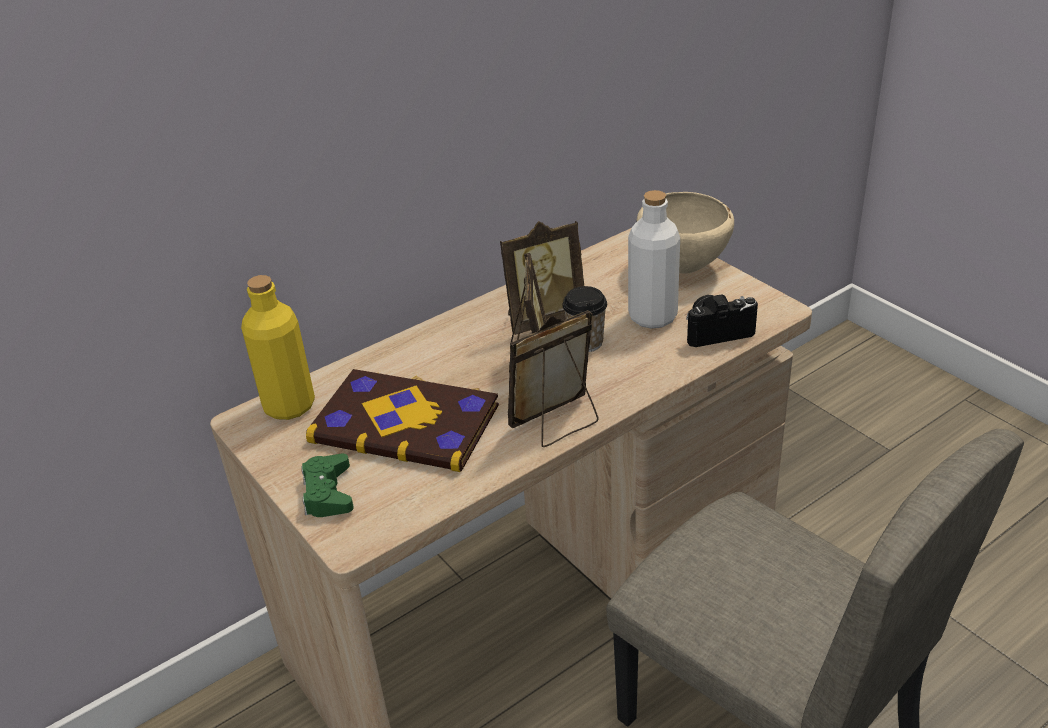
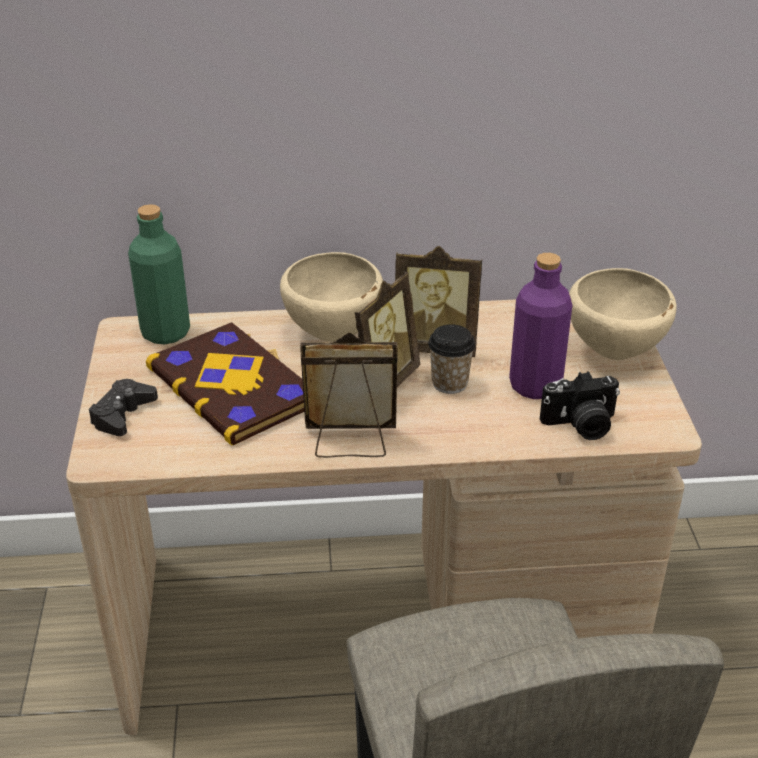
camera: 30 degrees right, 0 degrees up
(289, 406) = (165, 332): yellow bottle -> green bottle
(328, 493) = (122, 414): green game controller -> black game controller
(449, 345) = (334, 335): none -> beige bowl
(652, 317) = (535, 386): white bottle -> purple bottle
(716, 331) = (580, 425): camera -> camera turned 150 degrees clockwise

